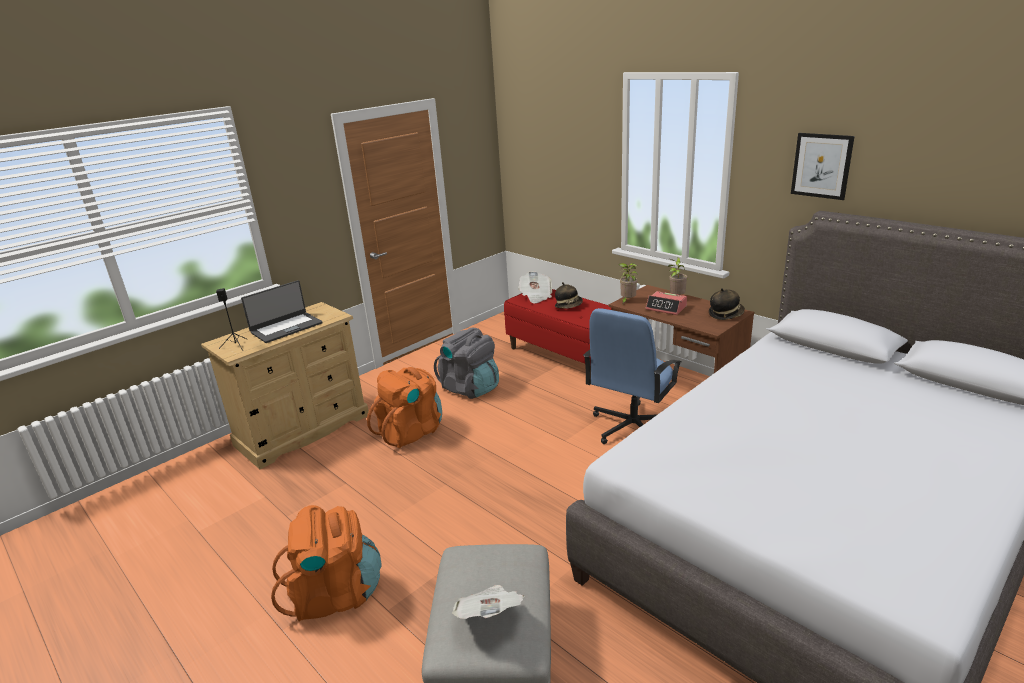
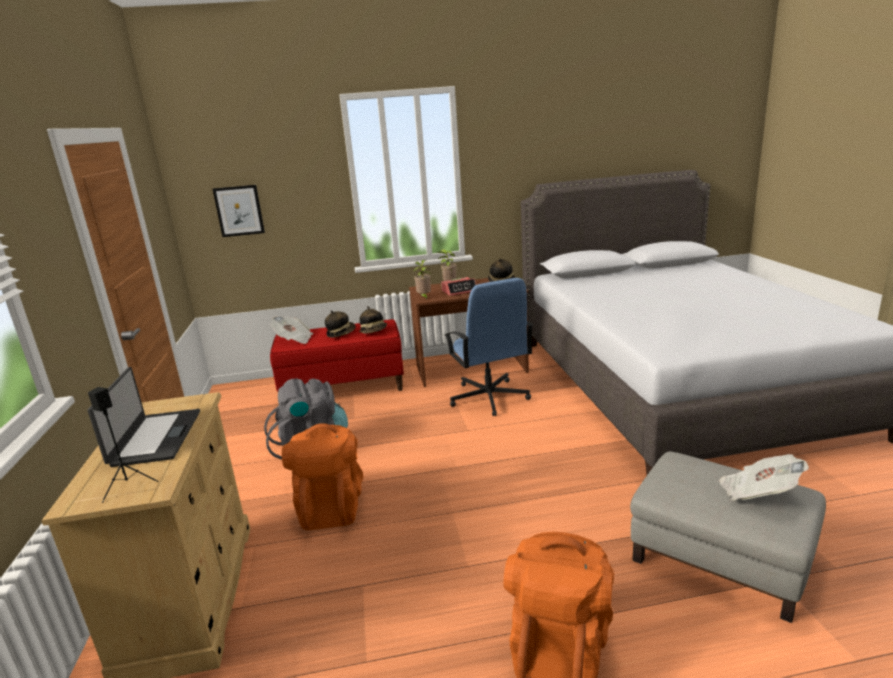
camera: 55 degrees left, 5 degrees down
(588, 316) = (374, 332): none -> hat
(821, 165) = (531, 151): picture -> picture (239, 211)

